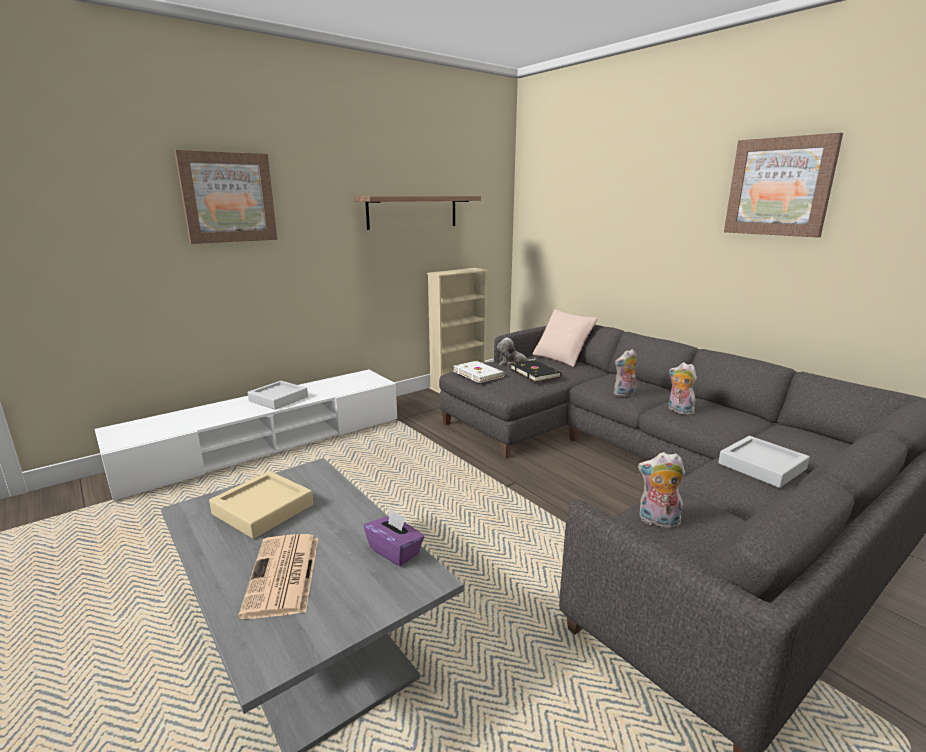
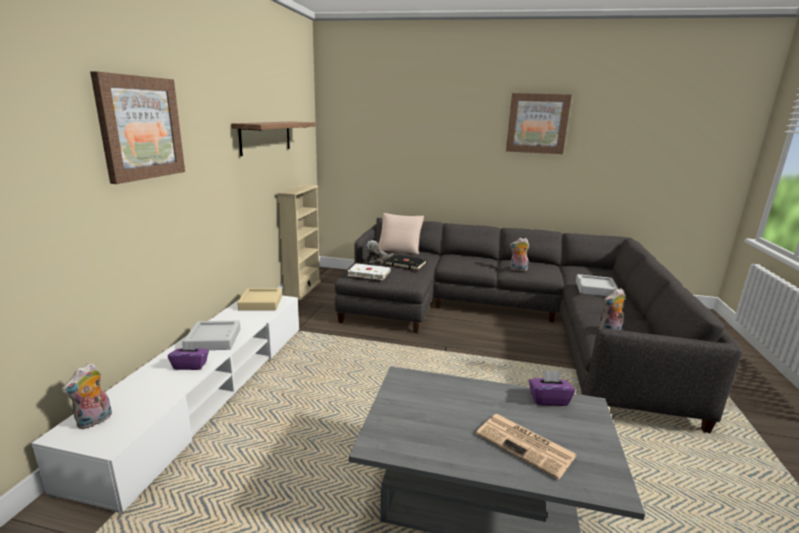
camera: 40 degrees left, 0 degrees up
(234, 412) = (190, 365): none -> purple tissue box
(263, 509) = (428, 416): beige tray -> beige tray (261, 303)
(624, 394) = (477, 266): plush toy -> plush toy (95, 421)

